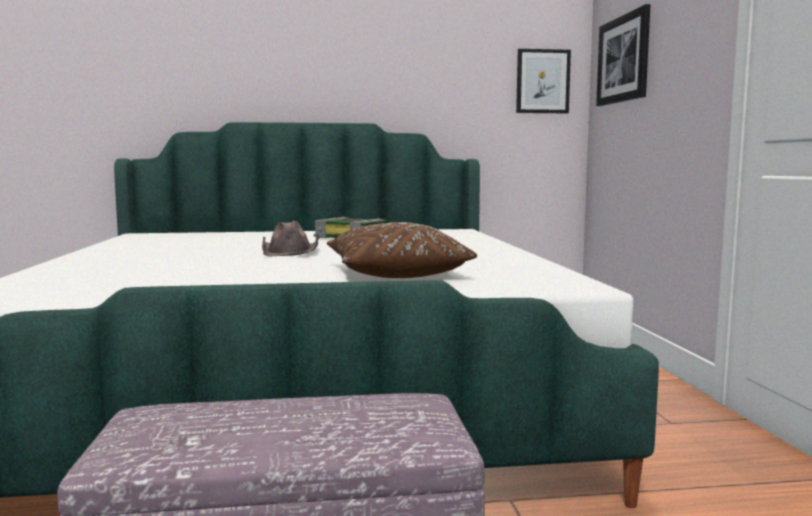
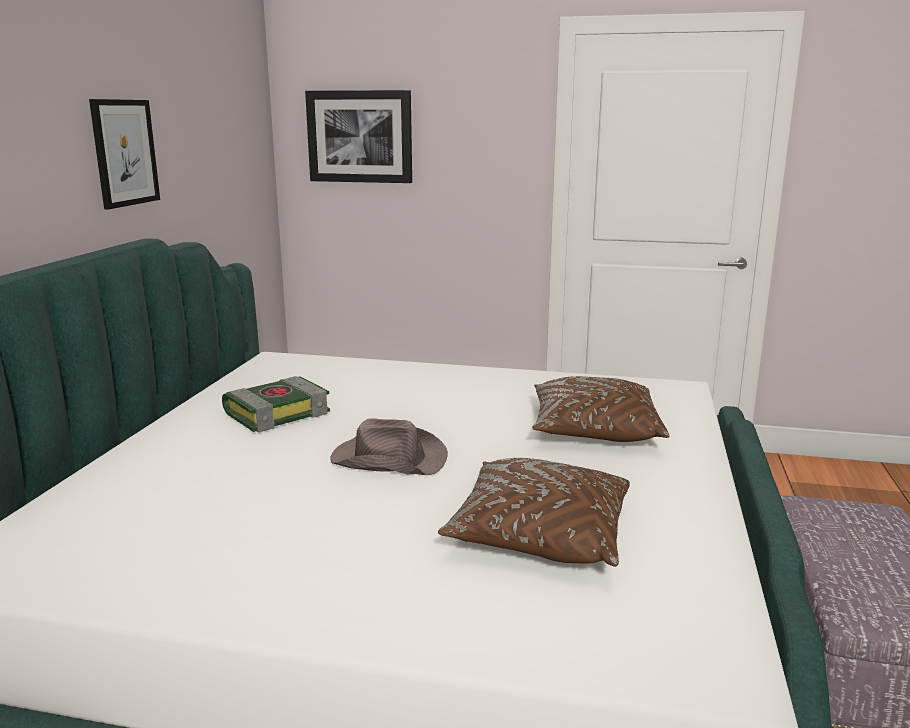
camera: 70 degrees left, 10 degrees up
(176, 273) = (539, 536): none -> brown pillow
(542, 81) = (250, 151): picture -> picture (124, 153)

